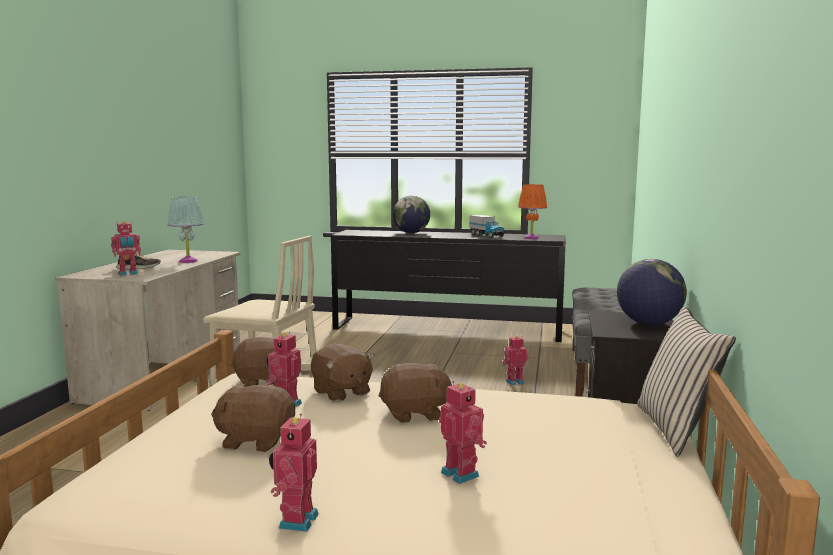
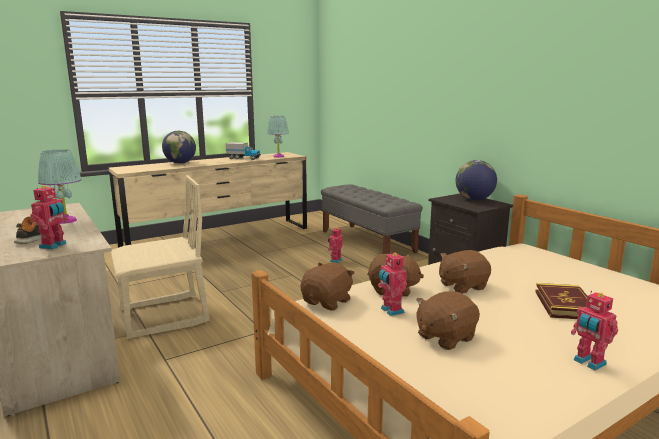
camera: 45 degrees left, 5 degrees up
(415, 414) = (462, 286): brown plush toy -> brown plush toy turned 150 degrees counterclockwise
(447, 329) = (219, 238): black dresser -> beige dresser
(462, 473) = (564, 305): toy robot -> book
(531, 238) = (278, 156): orange table lamp -> turquoise table lamp
(676, 429) = (552, 252): beige pillow -> none

